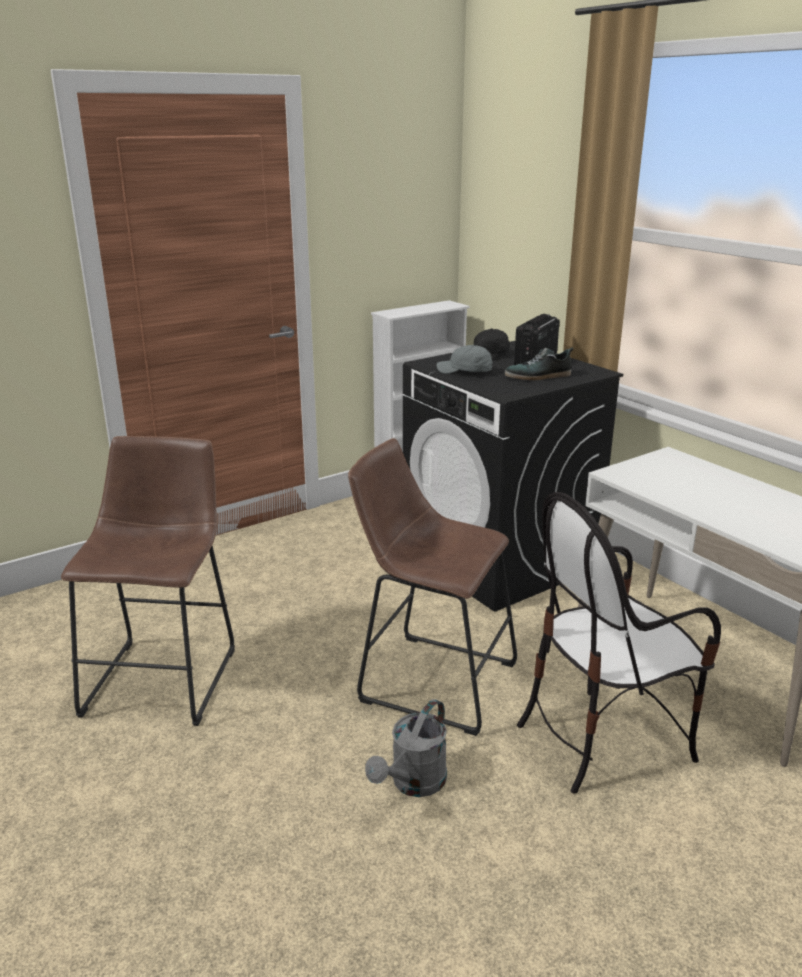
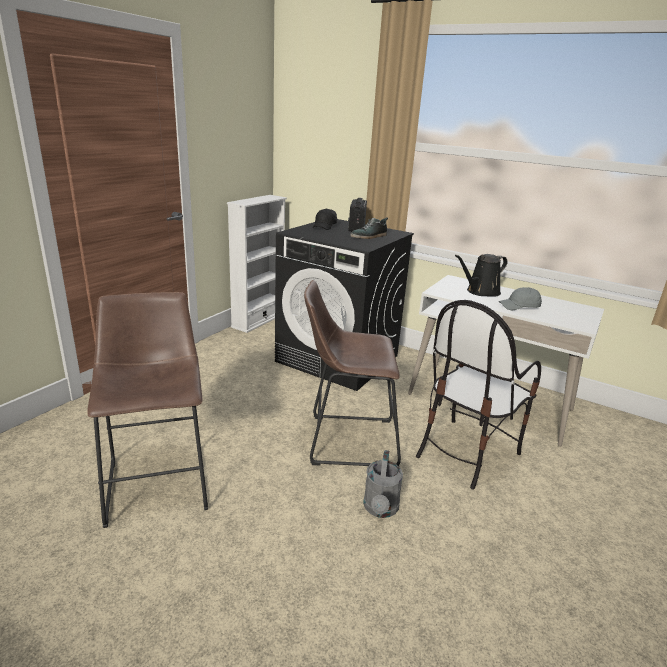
camera: 25 degrees left, 0 degrees up
(465, 371) = (322, 236): grey cap -> grey cap (520, 307)
(694, 481) = (480, 292): none -> black watering can

